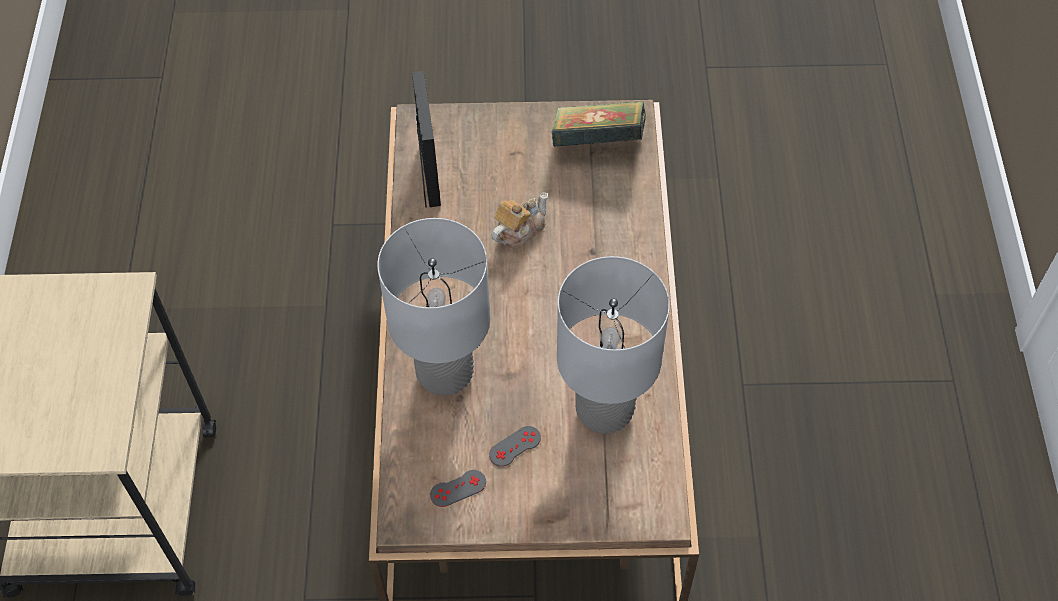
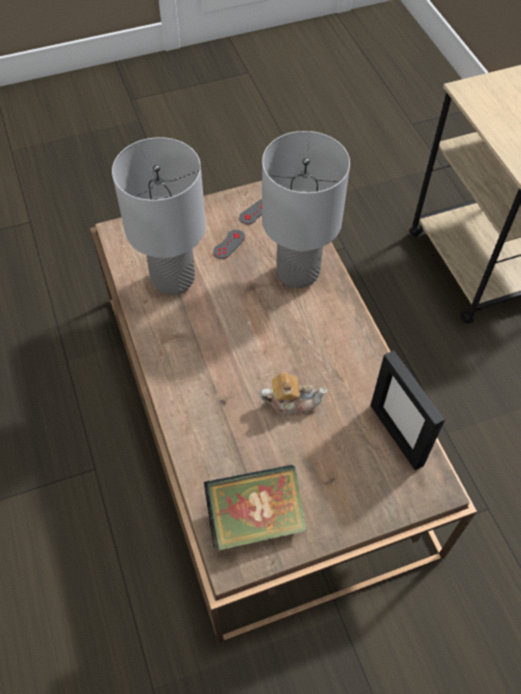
camera: 160 degrees right, 0 degrees up
(519, 230) = (292, 403): teapot -> teapot turned 120 degrees counterclockwise

